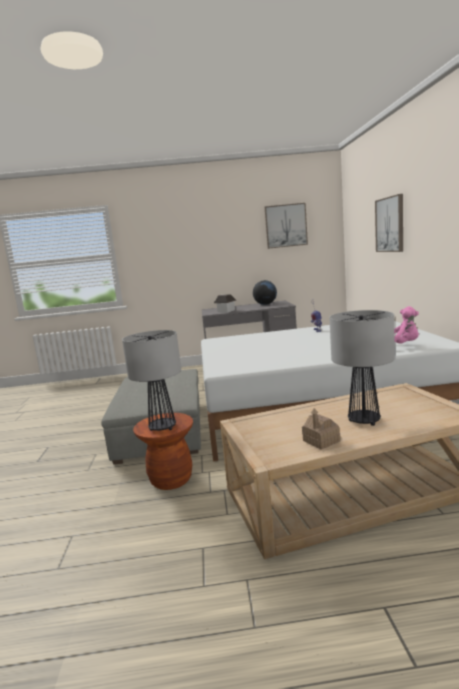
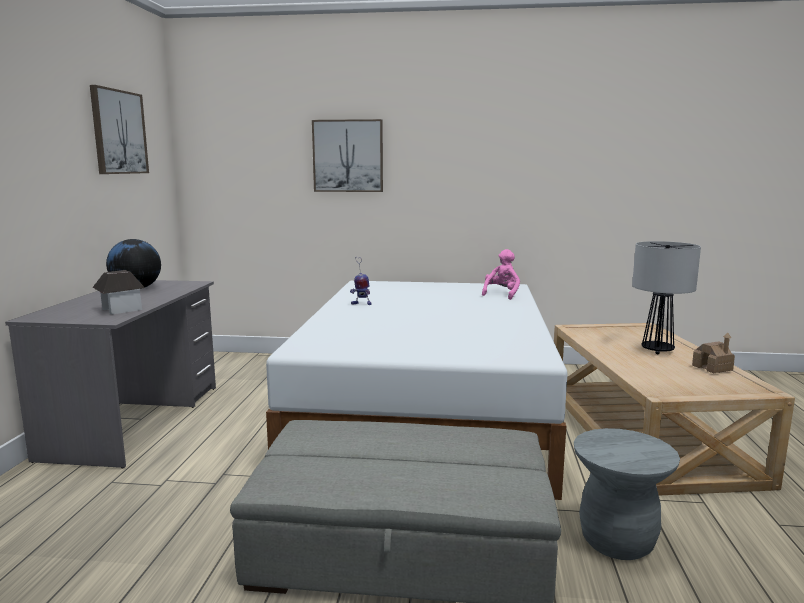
camera: 80 degrees left, 0 degrees up
(162, 427) = (643, 449): table lamp -> none
(171, 480) = (617, 541): brown stool -> grey stool

